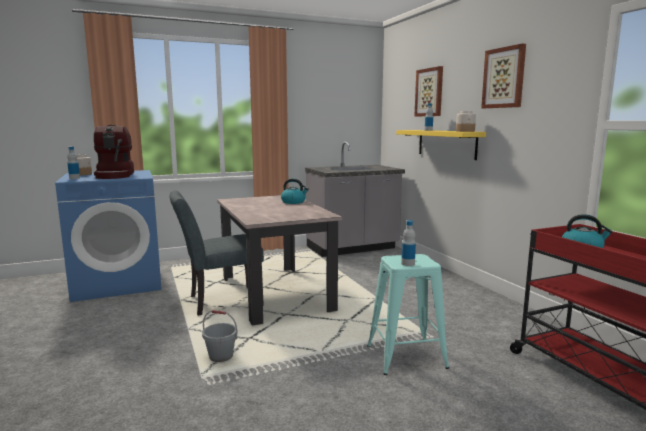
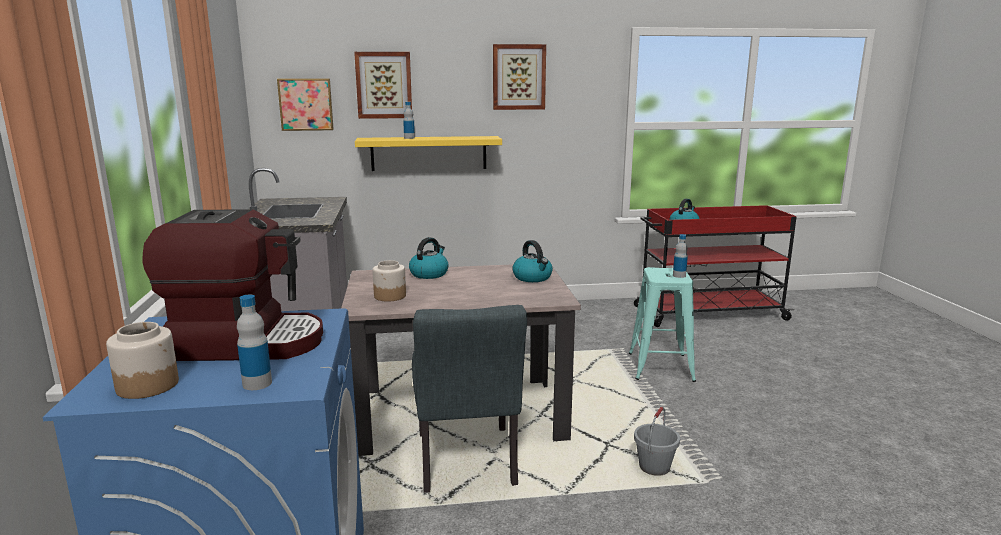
camera: 75 degrees left, 5 degrees up
(299, 215) = (533, 277): none -> kettle
(399, 107) = (306, 104): none -> picture
(465, 131) = (485, 137): jar -> jar (390, 296)

